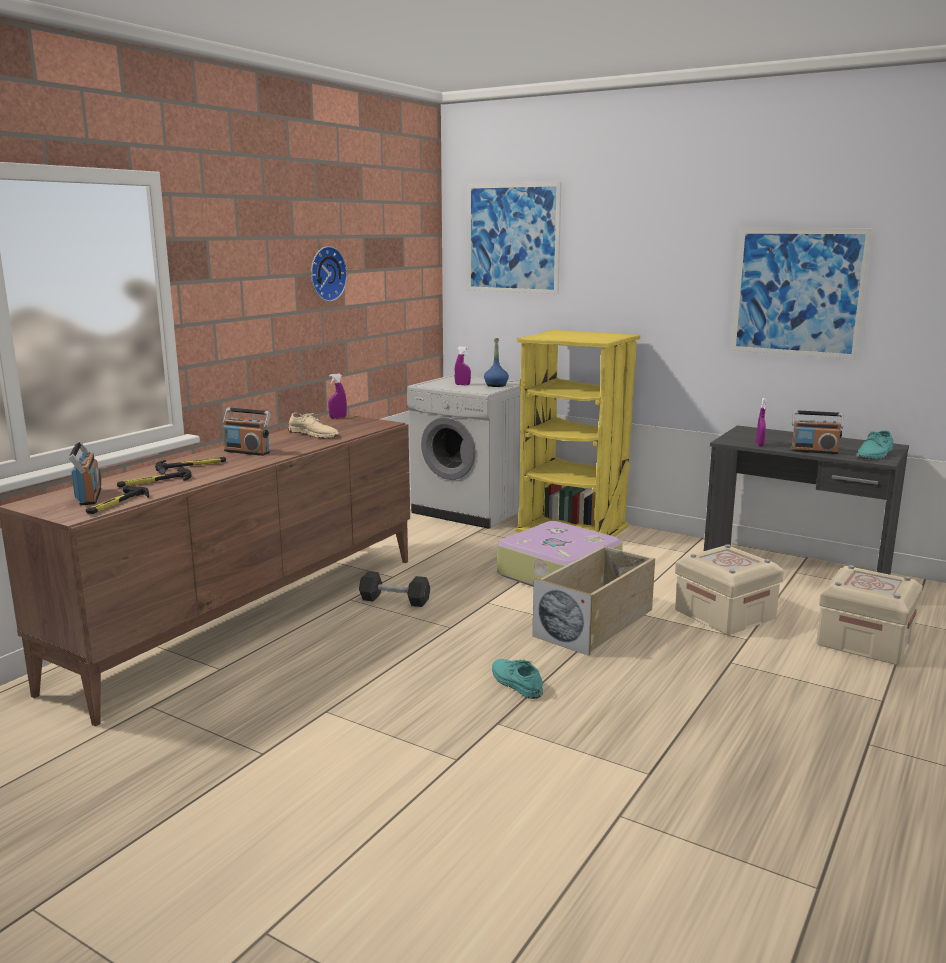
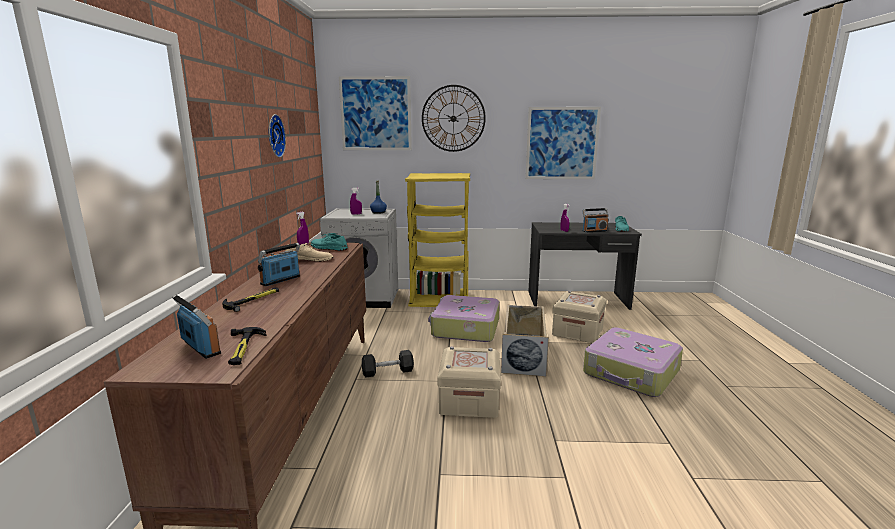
camera: 30 degrees left, 0 degrees up
(155, 482) = (244, 320): hammer -> none
(247, 452) = (281, 280): radio -> radio turned 135 degrees clockwise
(515, 682) = (530, 407): turquoise shoe -> turquoise shoe (328, 248)
(621, 247) = (453, 118): none -> wall clock
(727, 685) = (631, 373): none -> suitcase
(864, 641) = (652, 330): beige storage box -> beige storage box (469, 401)

